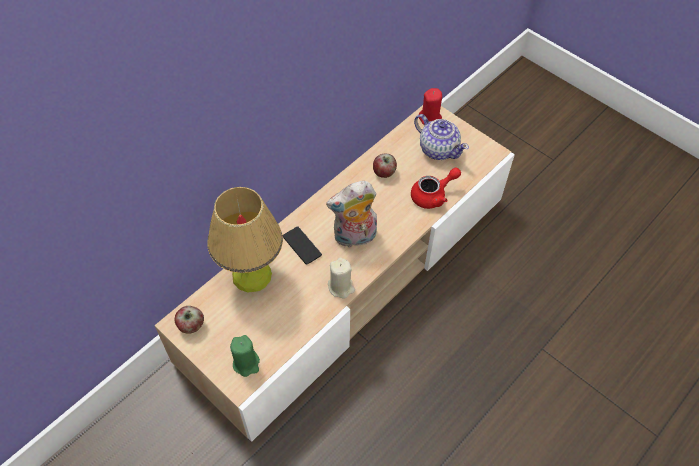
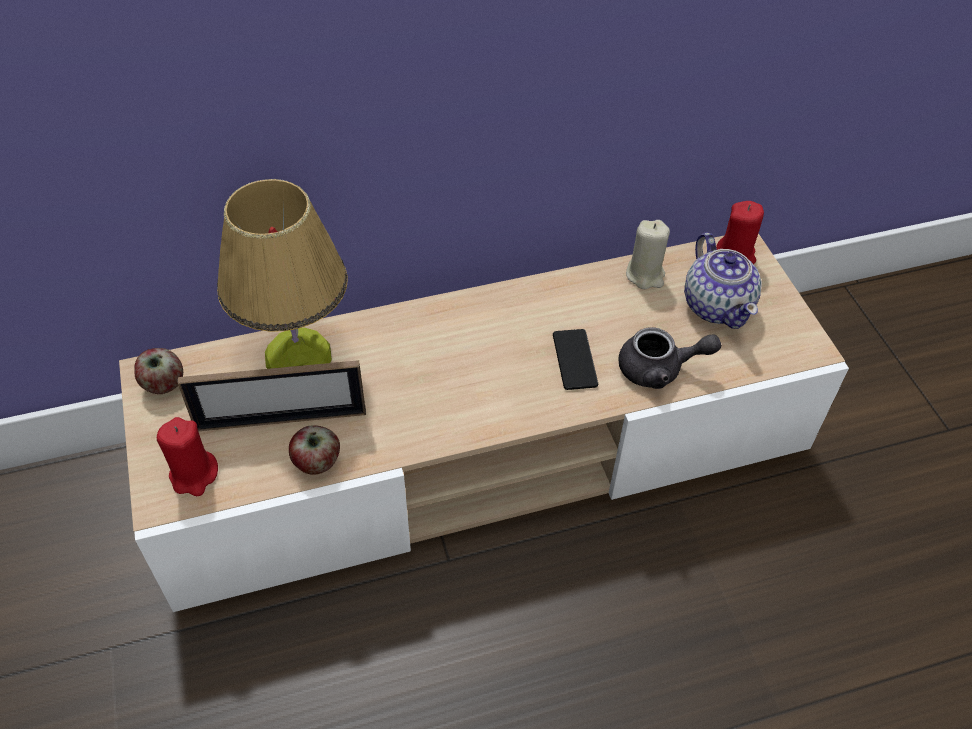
camera: 30 degrees right, 5 degrees down
(246, 363) = (194, 475): green candle -> red candle
(269, 312) = (281, 420): none -> picture frame
(302, 245) = (400, 349): phone -> phone (574, 360)
(341, 287) = (413, 436): beige candle -> beige candle (645, 275)
(354, 238) = (487, 375): plush toy -> none
(384, 172) = (603, 303): apple -> apple (317, 463)
(433, 195) = (659, 369): red teapot -> grey teapot

